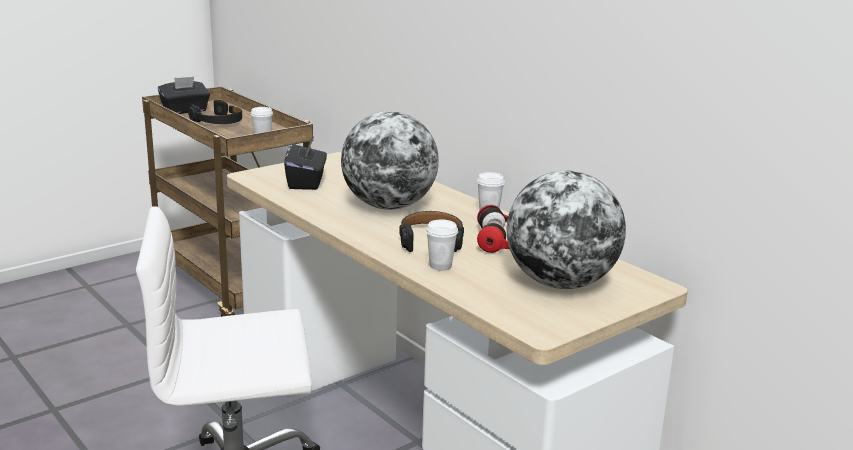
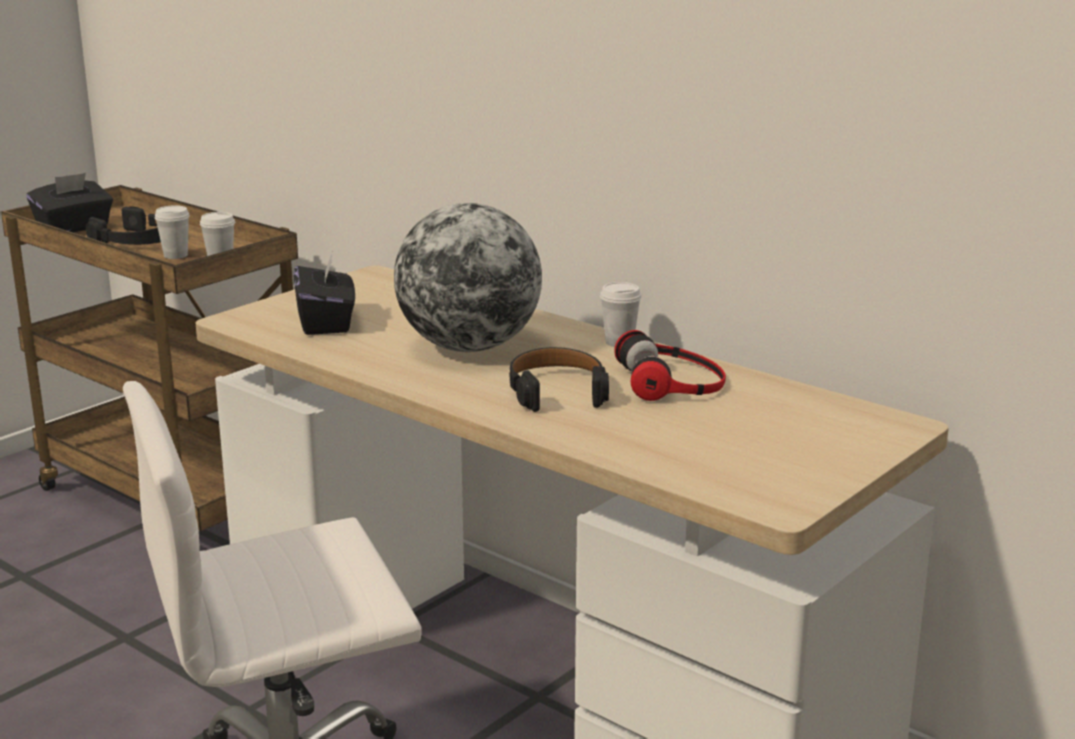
camera: 10 degrees left, 0 degrees up
(440, 266) = (590, 428): white cup -> white cup (176, 255)
(560, 283) = (772, 434): globe -> none

